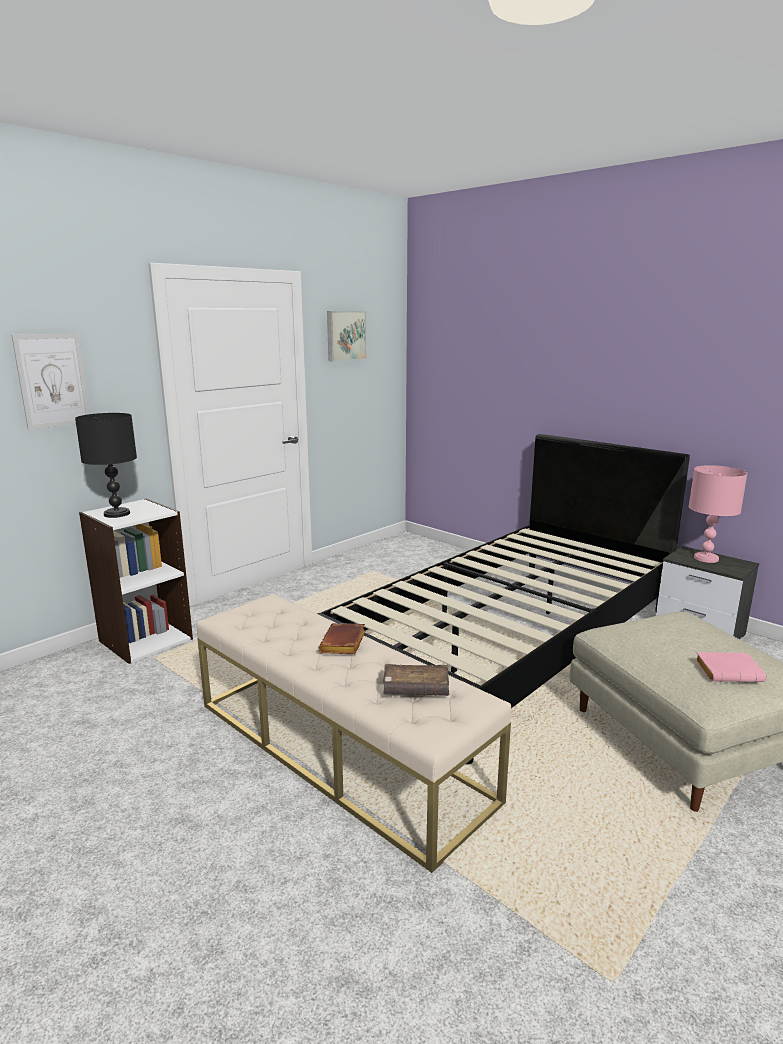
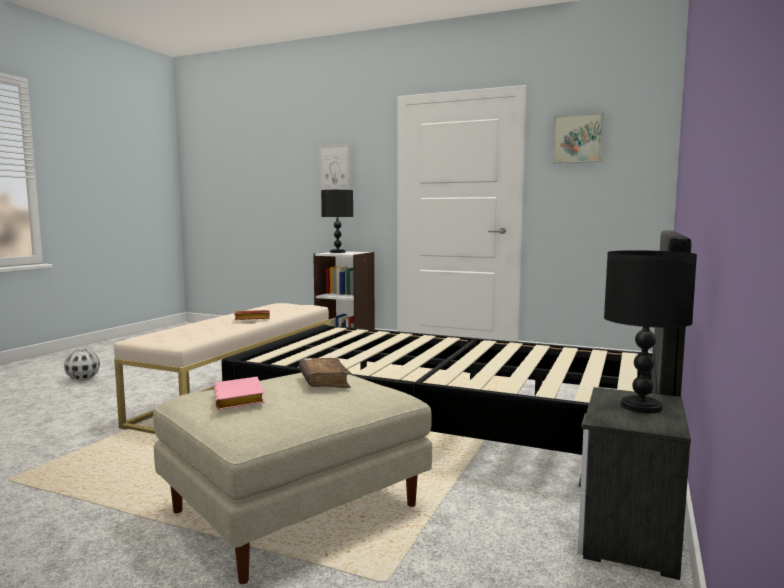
camera: 70 degrees right, 10 degrees down
(78, 961) = (82, 380): none -> football
(416, 689) = (192, 332): brown book -> brown book (324, 381)
(706, 558) = (642, 407): pink table lamp -> black table lamp

